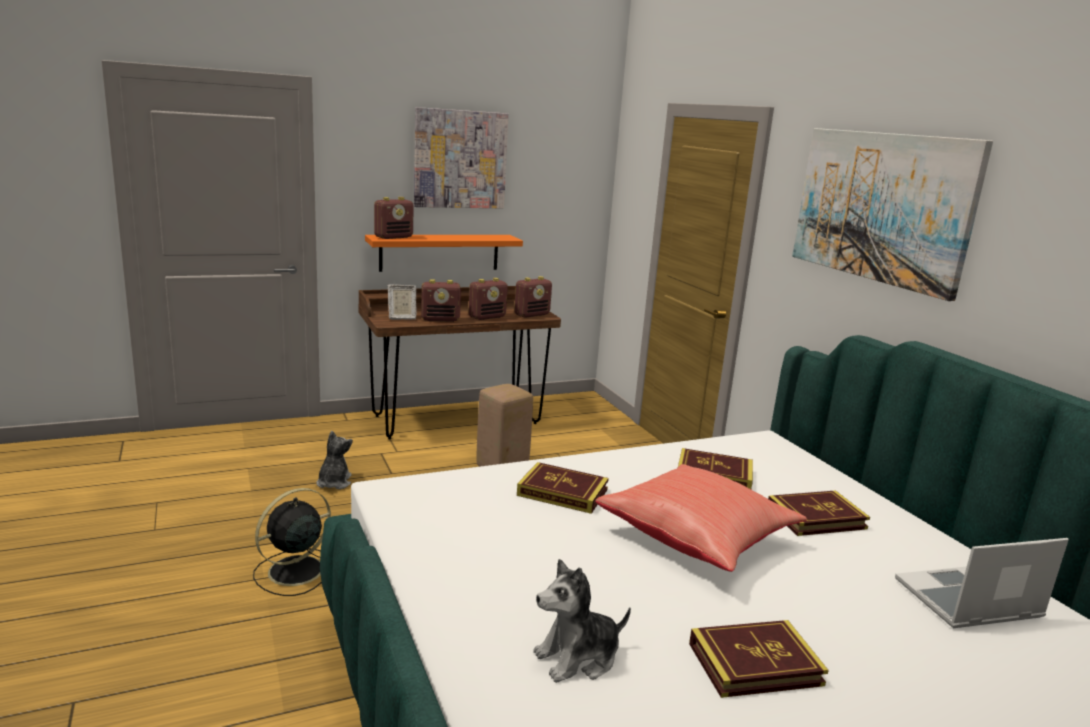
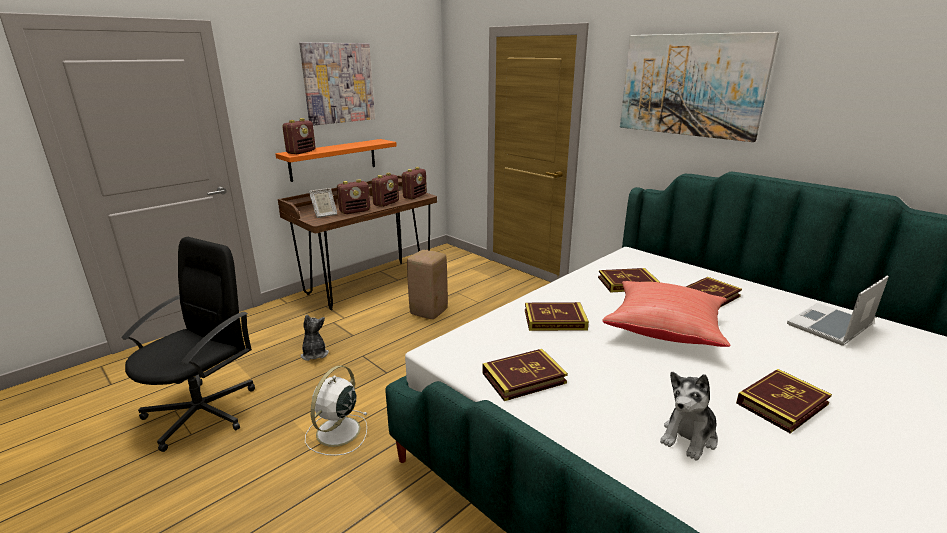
camera: 20 degrees left, 5 degrees up
(181, 511) = (203, 412): none -> black office chair
(293, 571) = (337, 432): black fan -> white fan
(452, 541) = (524, 378): none -> book

